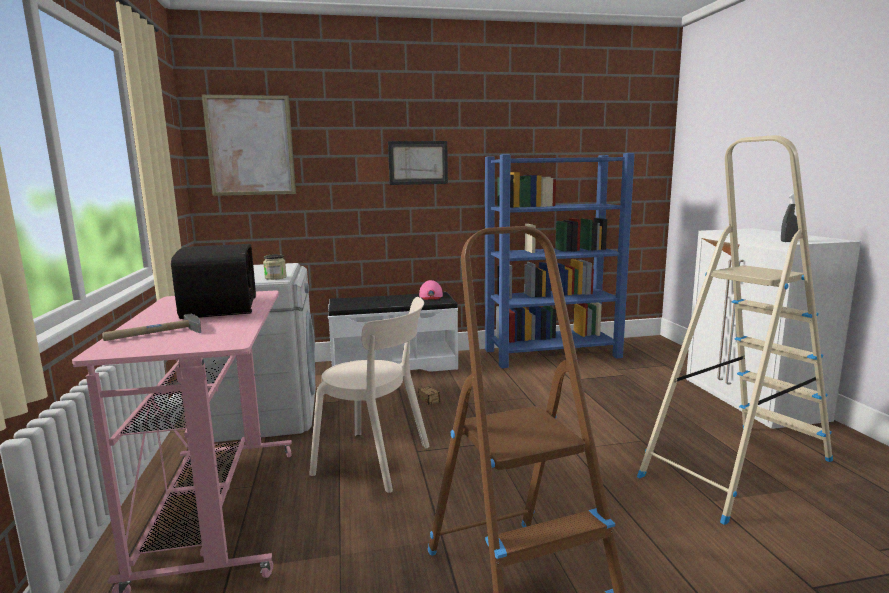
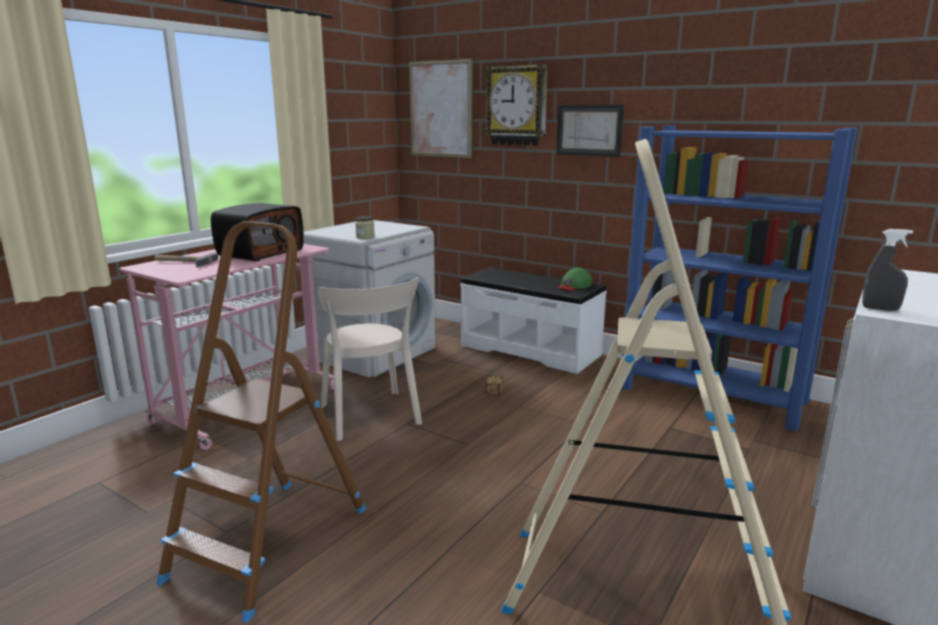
camera: 45 degrees right, 5 degrees up
(344, 142) = (517, 106): none -> wall clock
(431, 296) = (574, 285): pink cap -> green cap

